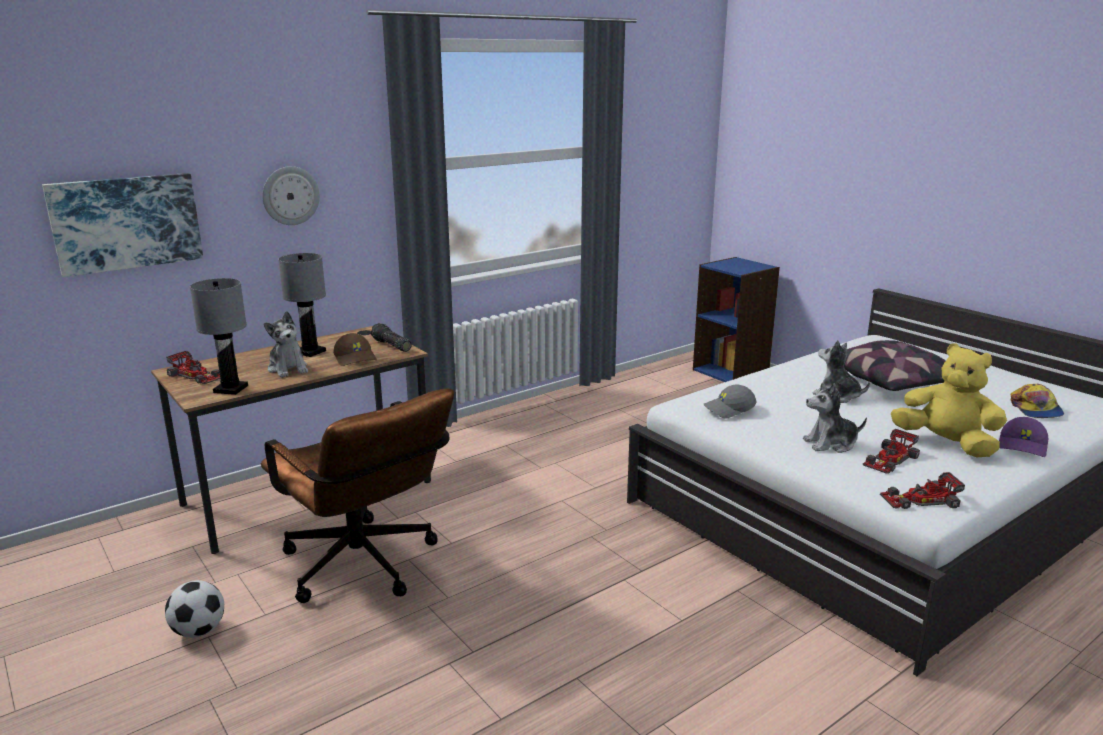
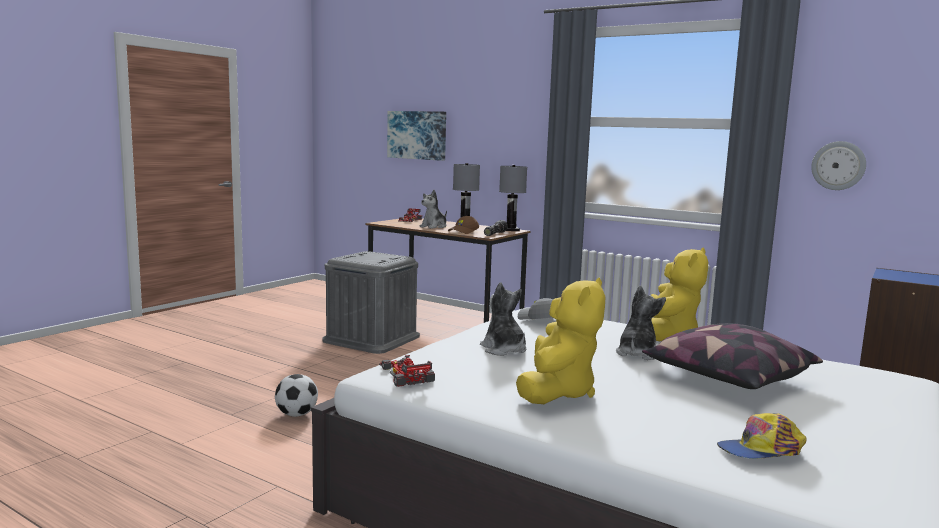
camera: 70 degrees right, 10 degrees down
(199, 631) = (302, 321): football -> football (297, 414)
(231, 389) = (396, 224): grey table lamp -> grey table lamp (510, 230)
(290, 195) = (495, 131): wall clock -> wall clock (838, 165)
(366, 569) = (371, 338): brown office chair -> grey storage box
(777, 374) = (668, 335): none -> yellow plush toy
(890, 459) = (488, 368): toy car -> none
(1023, 446) = (598, 429): purple cap -> none

